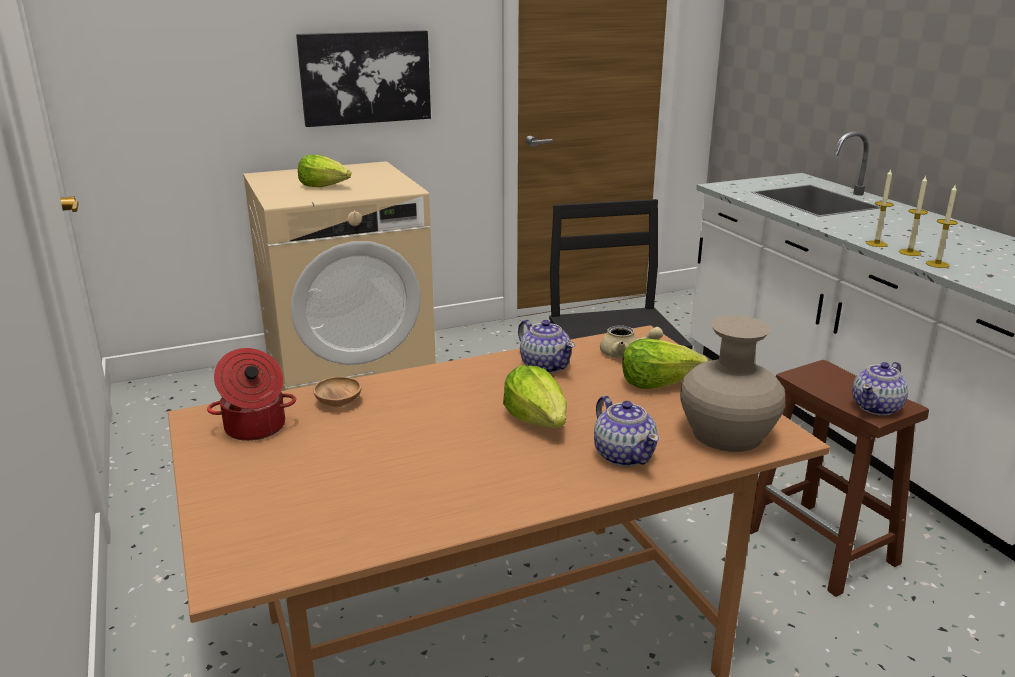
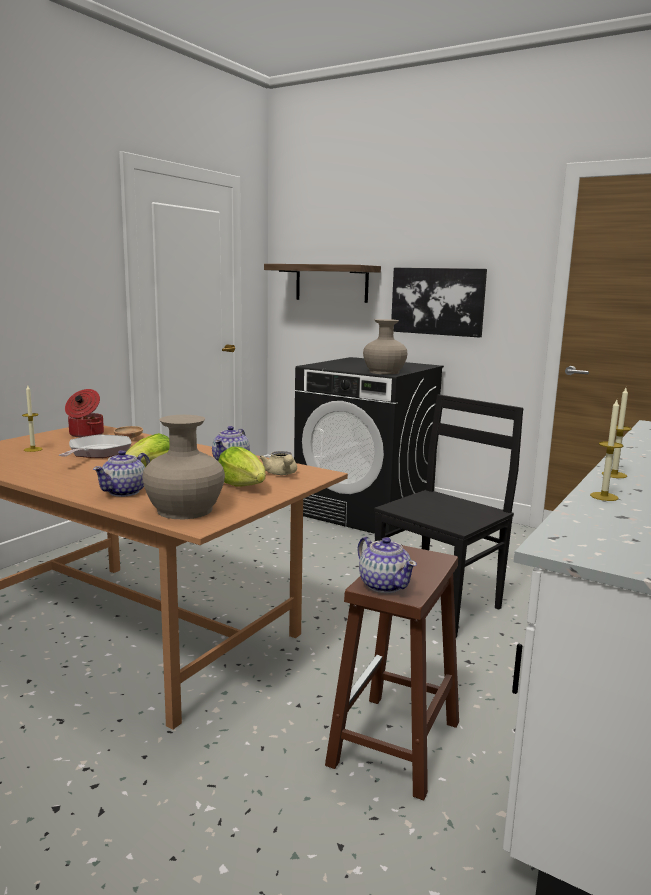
camera: 55 degrees right, 10 degrees down
(184, 64) = (331, 283): none -> shelf
(324, 186) = (358, 366): lettuce -> none
(350, 375) = (365, 511): beige washing machine -> black washing machine
(391, 189) = (384, 372): none -> beige vase
(393, 439) = (97, 453): none -> frying pan
(877, 407) = (384, 585): teapot -> teapot turned 135 degrees counterclockwise
(909, 252) = (617, 486): candle -> candle (33, 449)

